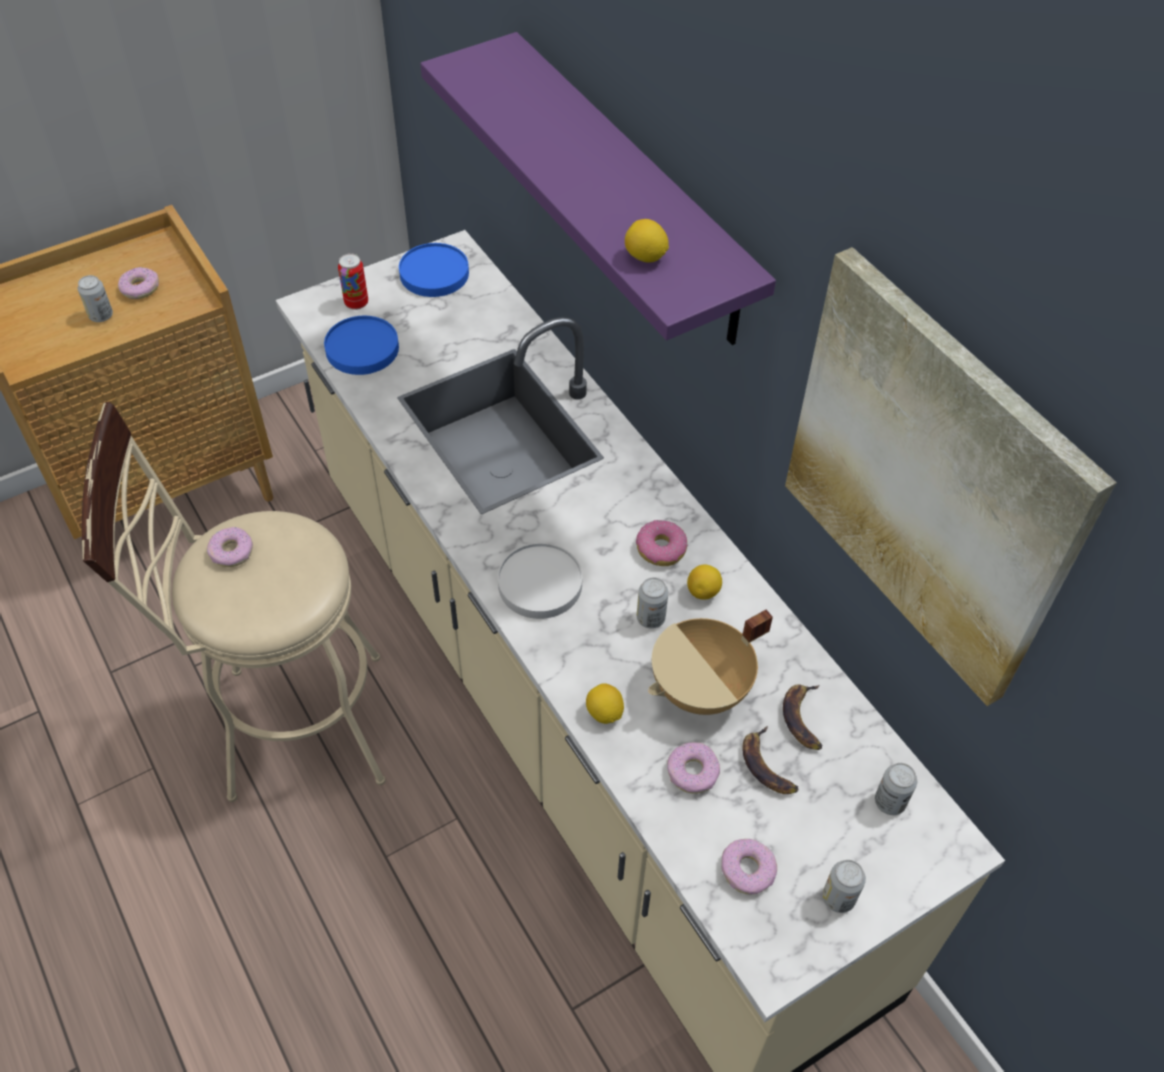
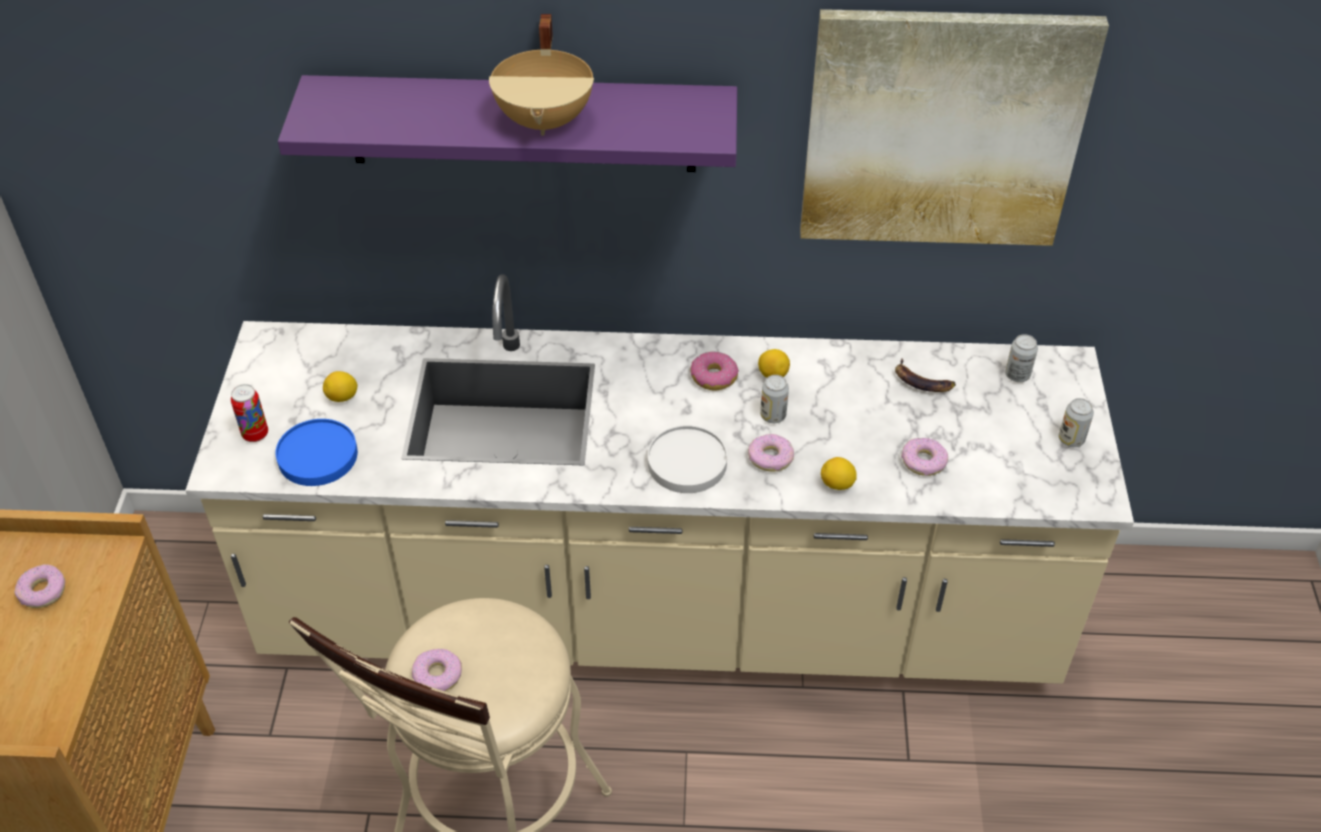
camera: 55 degrees left, 5 degrees down
(101, 316) = (47, 640): can -> none
(434, 274) = (277, 366): blue plate -> none
(645, 257) = (654, 131): lemon -> lemon (342, 397)
(702, 690) = (859, 421): beige cooking pot -> beige cooking pot (546, 120)
(747, 870) = (1020, 473): donut -> donut (770, 457)
(767, 766) = (946, 420): banana -> none

